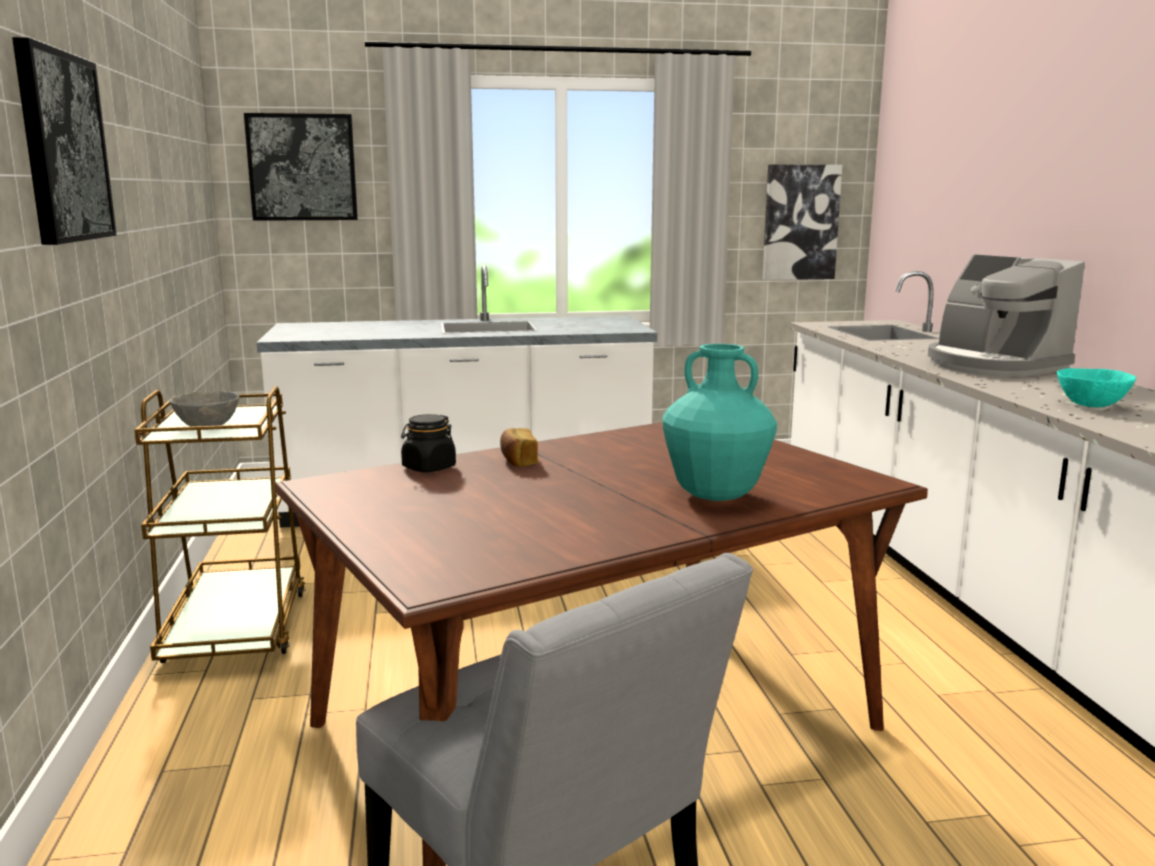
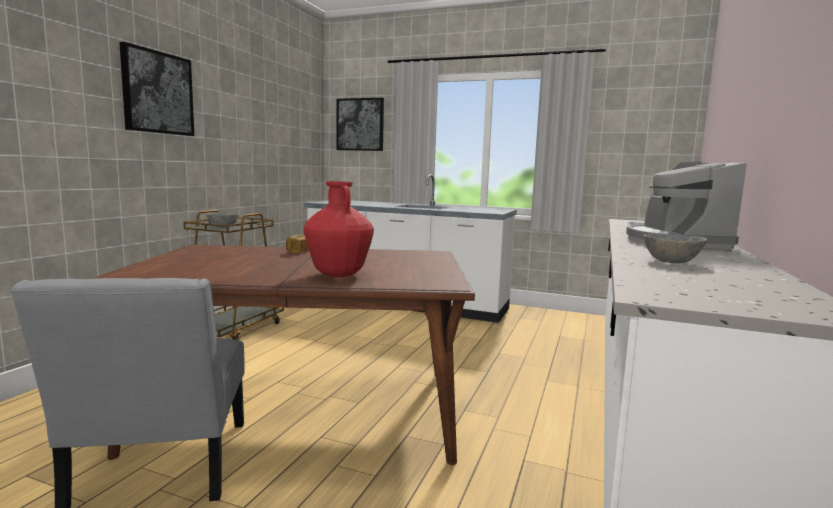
camera: 30 degrees right, 5 degrees down
(428, 468) = (255, 248): black jar -> none
(715, 496) = (338, 275): turquoise vase -> red vase
(800, 222) = (643, 158): picture -> none
(1091, 405) = (671, 261): turquoise bowl -> grey bowl

